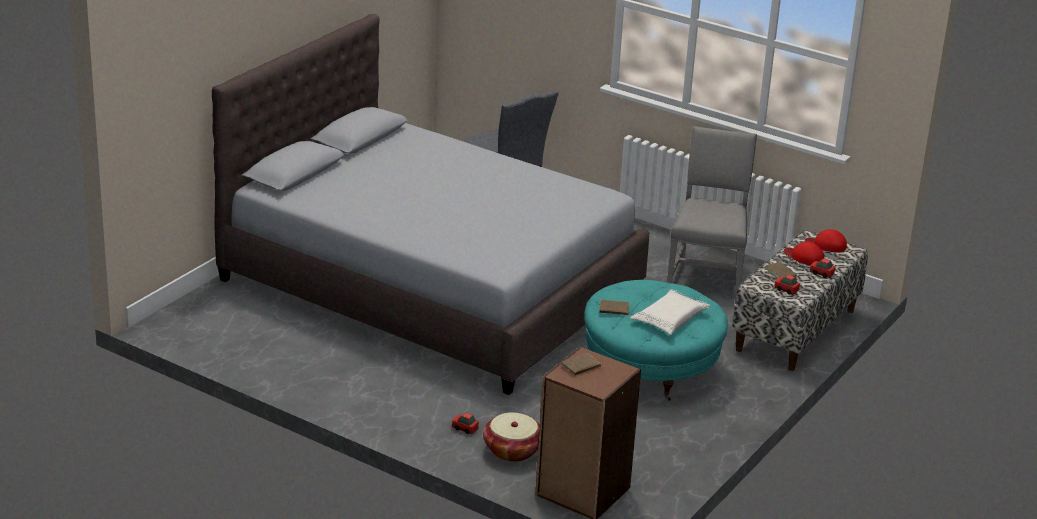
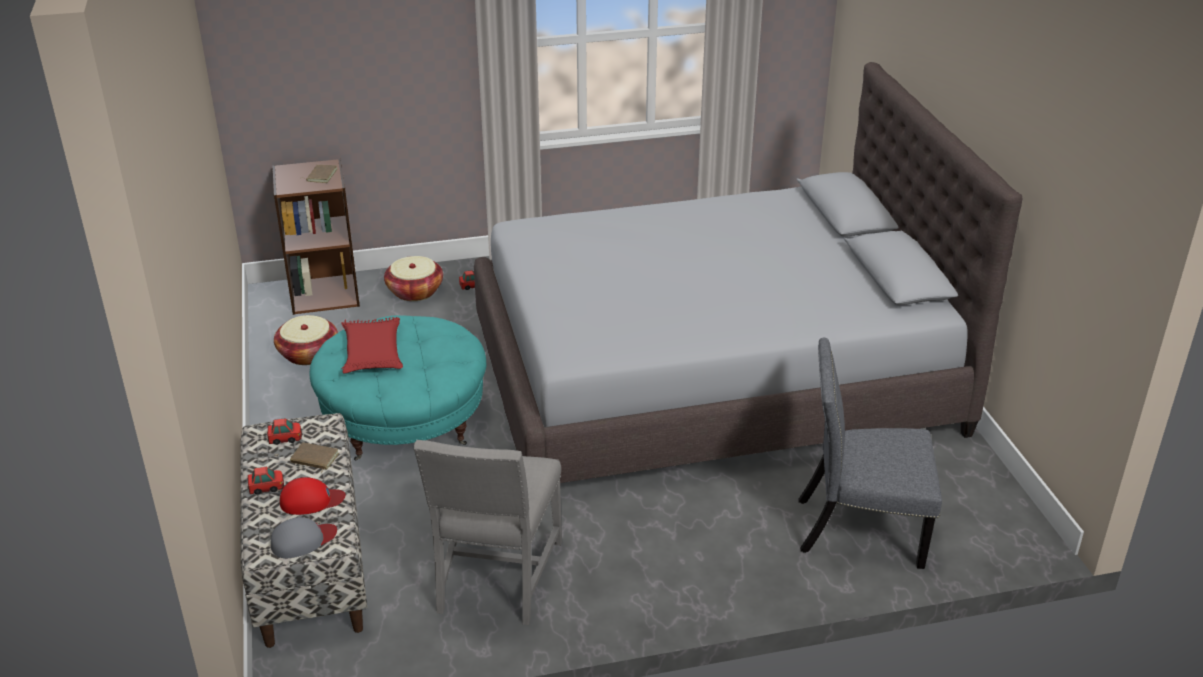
camera: 135 degrees right, 5 degrees up
(614, 310) = (431, 328): brown book -> none
(657, 447) = (308, 353): none -> basket
(670, 317) = (372, 351): white pillow -> red pillow
(706, 275) = (495, 579): grey chair -> grey chair turned 45 degrees clockwise
(826, 245) = (303, 540): red cap -> grey cap

